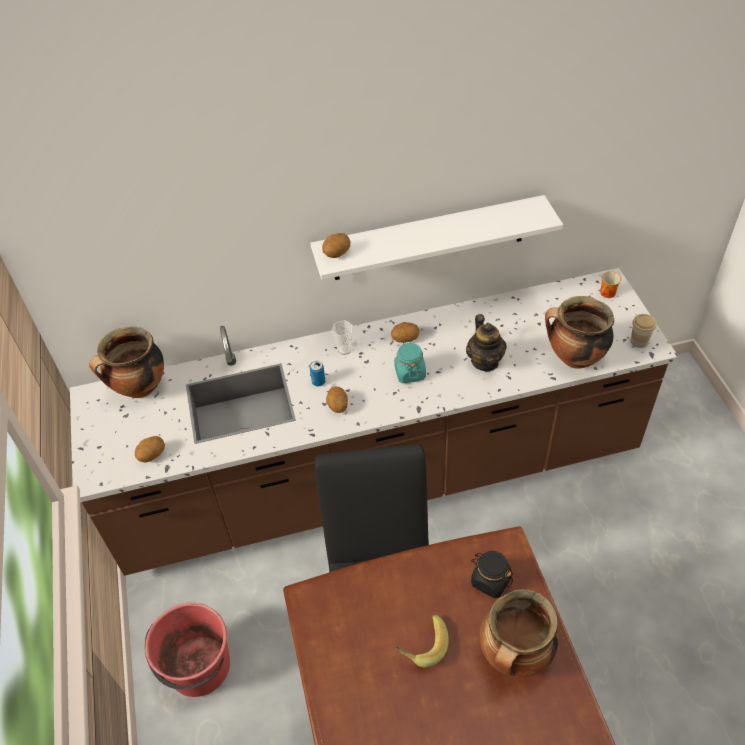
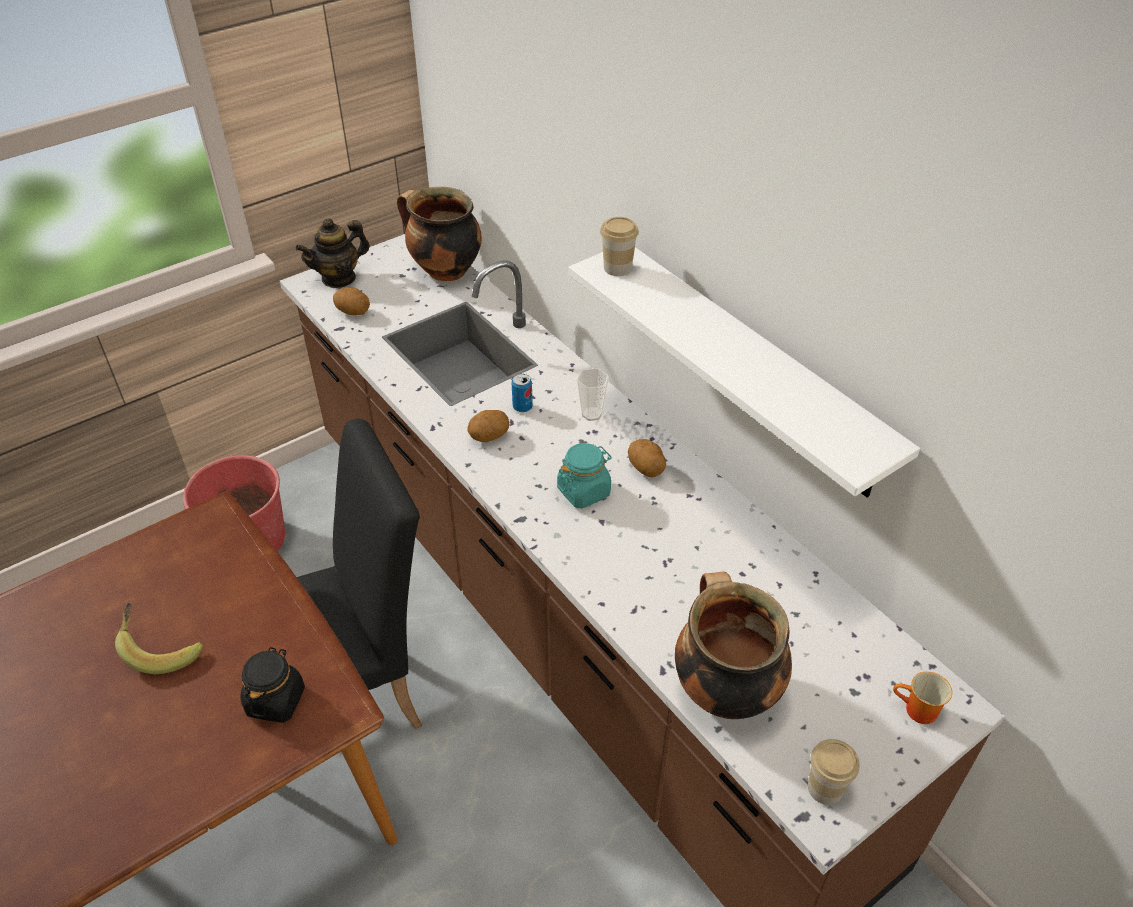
camera: 65 degrees right, 5 degrees down
(337, 254) = (617, 268): potato -> cup
(485, 361) = (652, 571): teapot -> teapot (339, 278)
(515, 656) = (158, 761): cooking pot -> none

